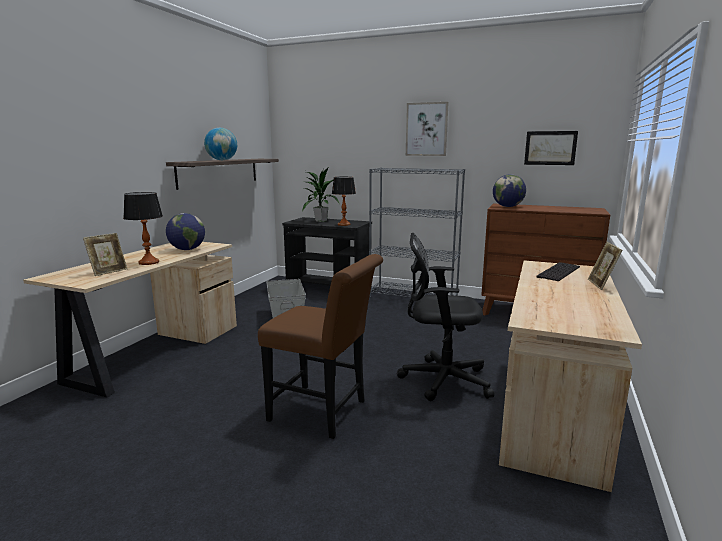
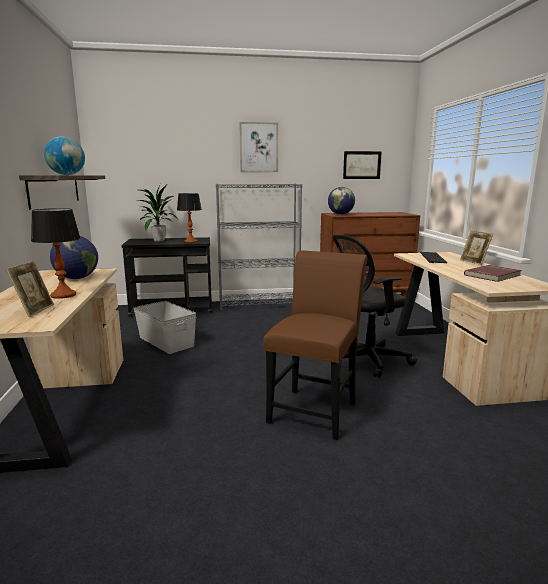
camera: 30 degrees left, 0 degrees up
(324, 412) = (315, 409): brown chair -> brown chair turned 60 degrees counterclockwise
(578, 306) = (493, 275): none -> red book

